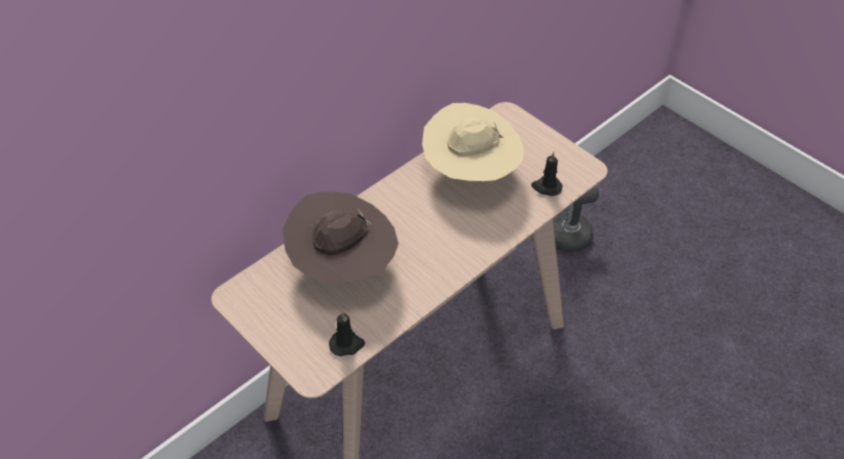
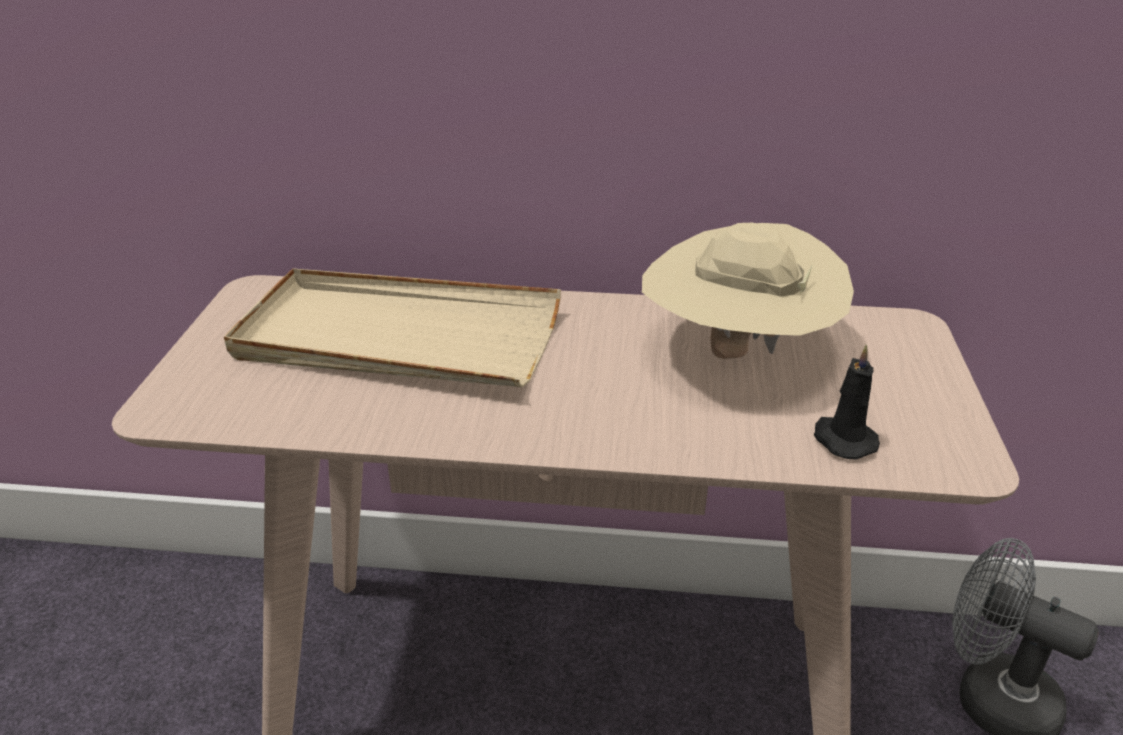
camera: 50 degrees right, 15 degrees down
(342, 267) = (398, 338): brown hat -> beige tray
(347, 344) = (248, 411): black candle -> none

